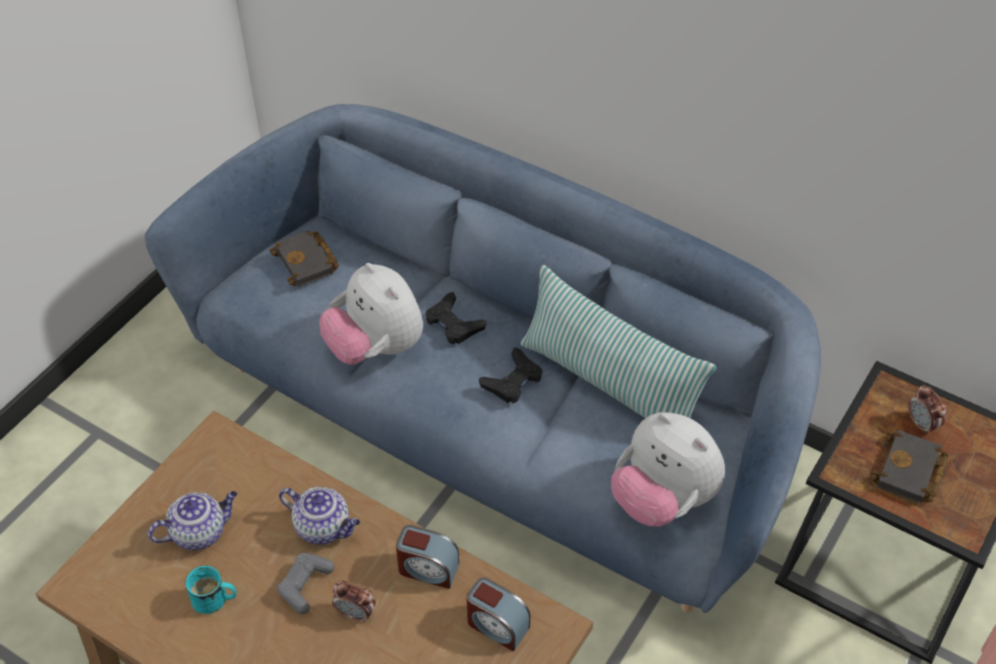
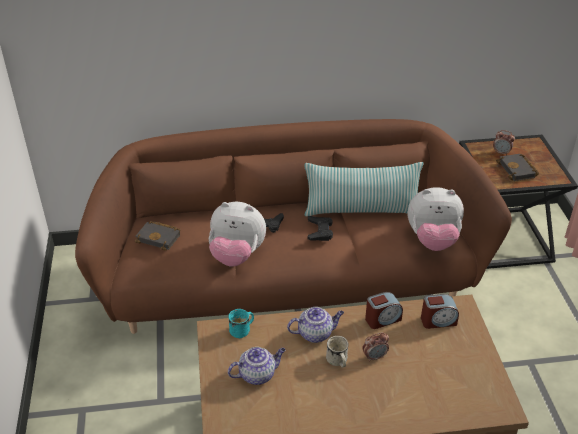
camera: 40 degrees left, 10 degrees down
(200, 532) = (258, 374): teapot -> teapot turned 45 degrees clockwise
(215, 601) = (303, 397): turquoise mug -> turquoise mug (242, 330)
(305, 585) = (337, 362): grey game controller -> white mug
(496, 421) = (289, 279): blue sofa -> brown sofa

